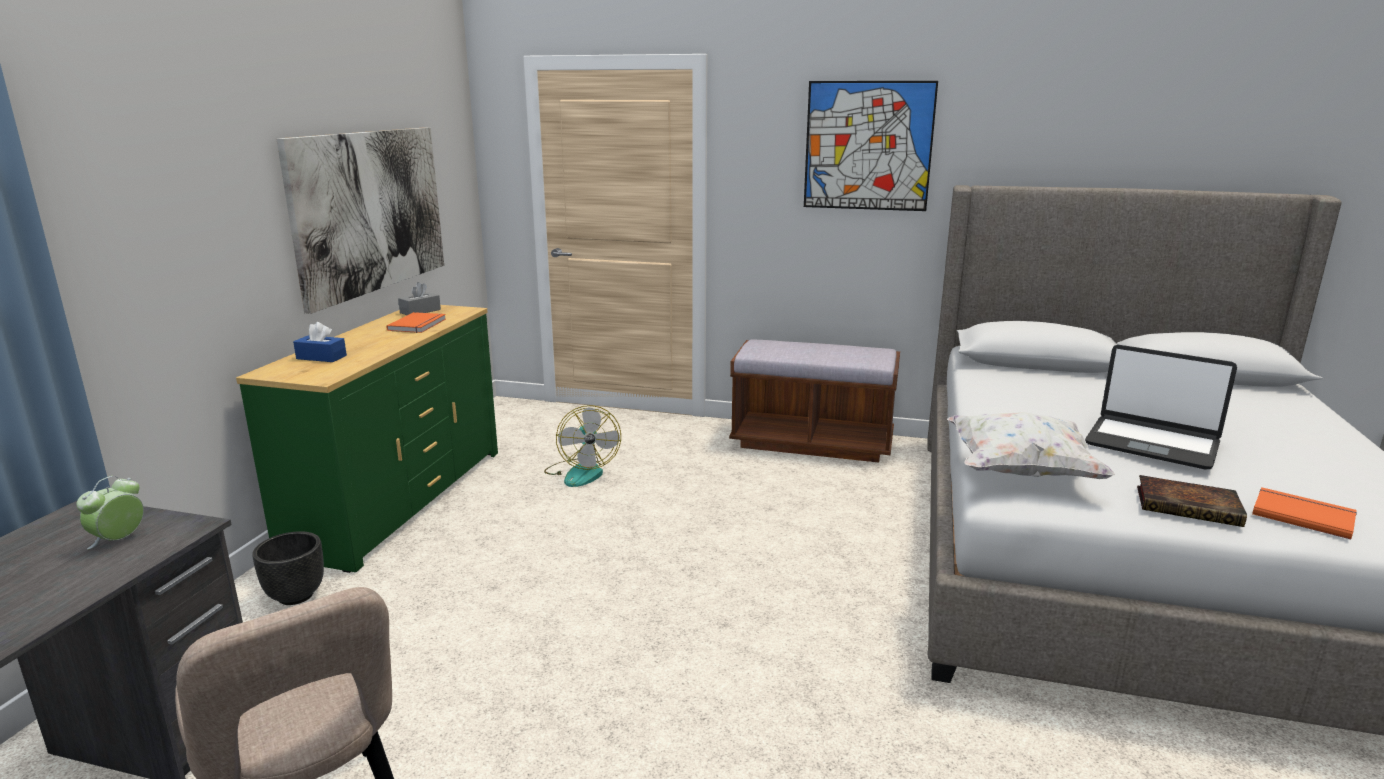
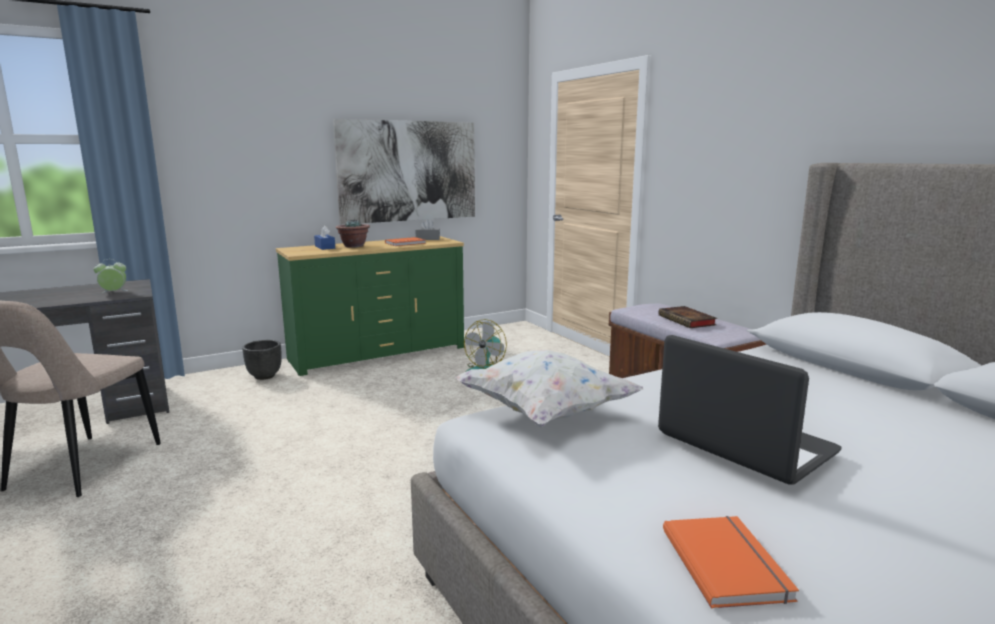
camera: 45 degrees right, 5 degrees down
(360, 345) = (353, 246): none -> potted plant
(868, 146) = (760, 126): picture -> none
(1152, 443) = (745, 445): laptop -> laptop turned 150 degrees clockwise
(1190, 507) = (616, 495): book -> book (688, 321)

